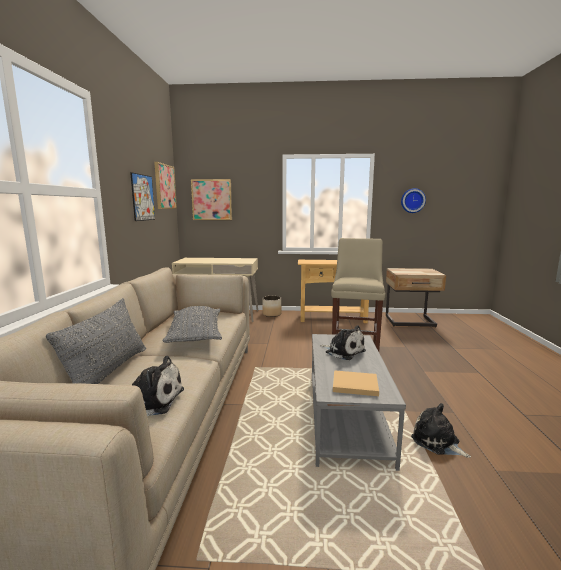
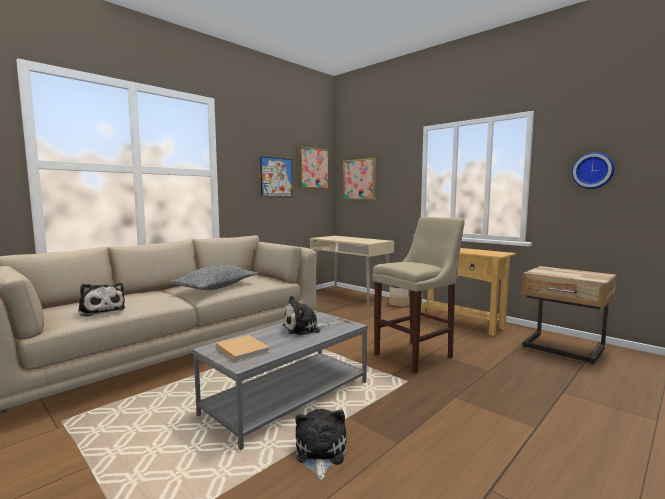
camera: 40 degrees right, 5 degrees down
(109, 372) = (127, 295): grey pillow -> none
(343, 351) = (304, 329): plush toy -> plush toy turned 75 degrees clockwise

